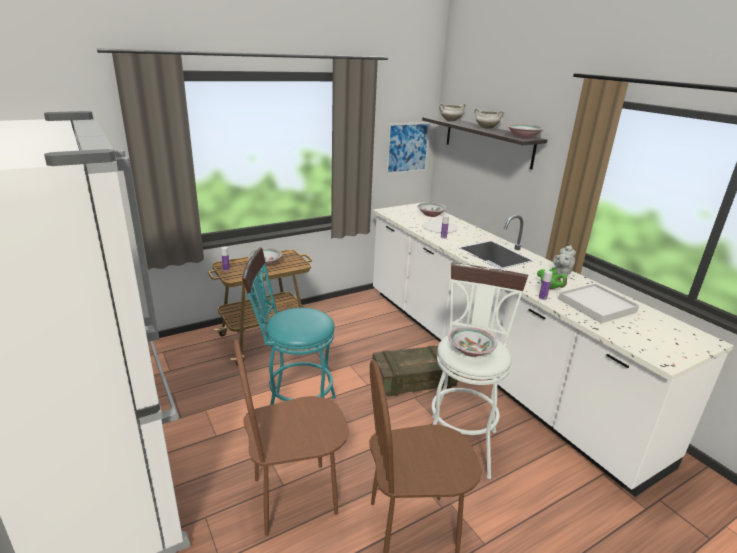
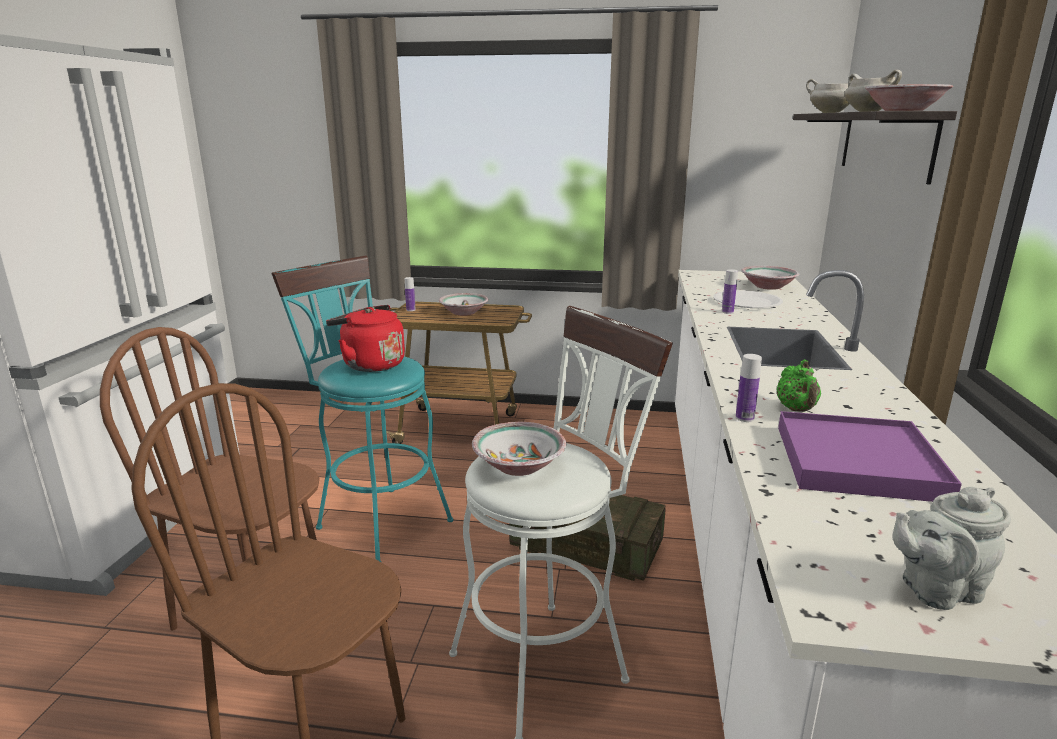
camera: 40 degrees right, 5 degrees down
(299, 320) = (370, 364): none -> red kettle
(407, 148) = (768, 172): picture -> none
(561, 273) = (879, 398): grey teapot -> grey teapot (935, 590)
(596, 306) = (857, 462): white tray -> purple tray

